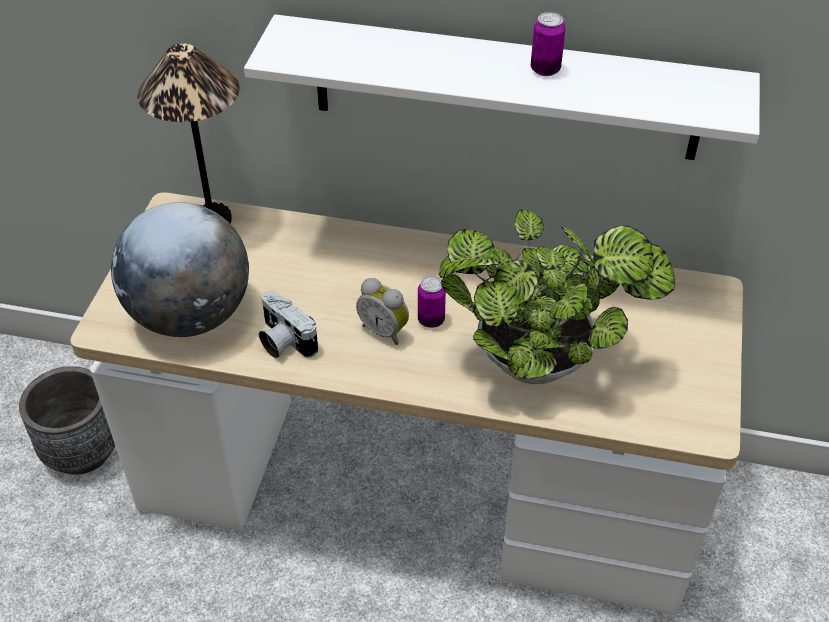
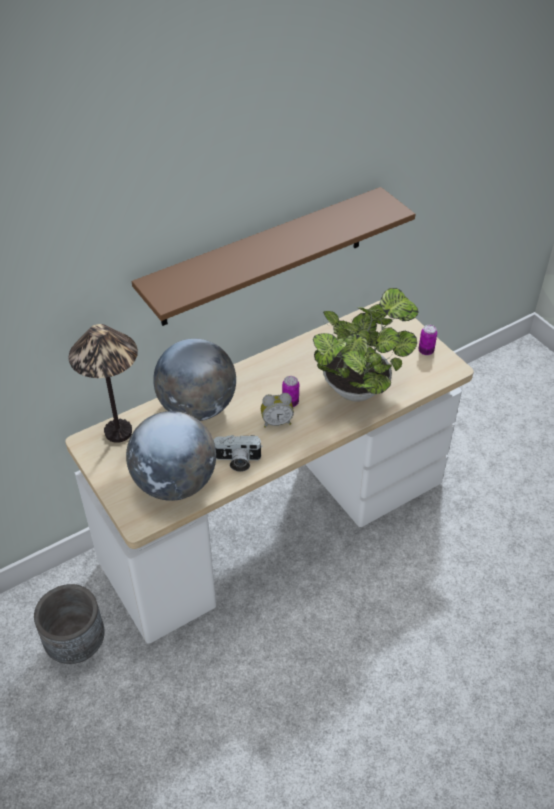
camera: 45 degrees left, 0 degrees up
(322, 252) = (197, 408): none -> globe
(505, 88) = (263, 257): white shelf -> brown shelf
(545, 69) = (298, 234): can -> can (426, 351)

